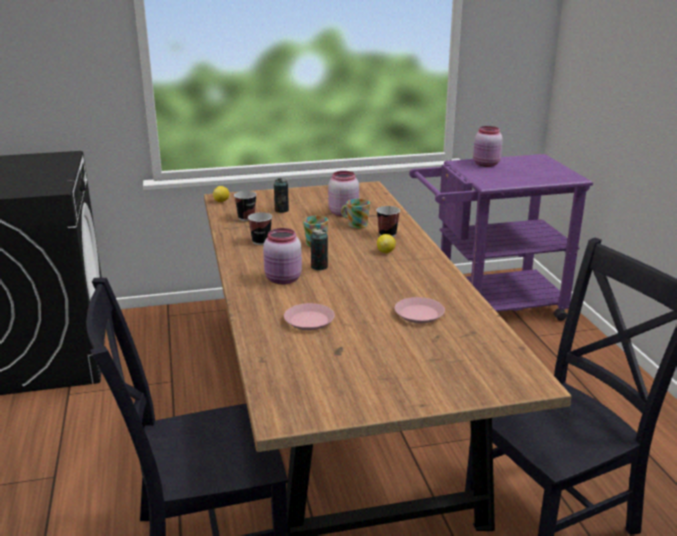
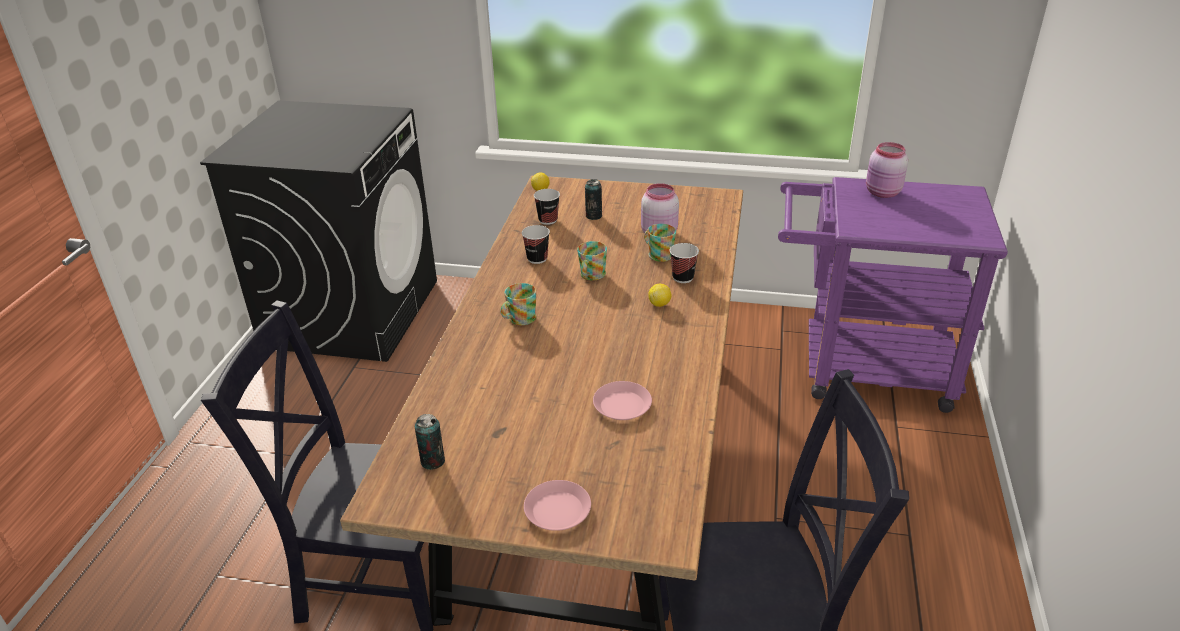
camera: 25 degrees right, 10 degrees up
(283, 280) = (519, 319): pink jar -> mug
(309, 320) = (501, 383): pink plate -> pink plate (557, 510)
(319, 267) = (569, 309): can -> can (432, 461)

